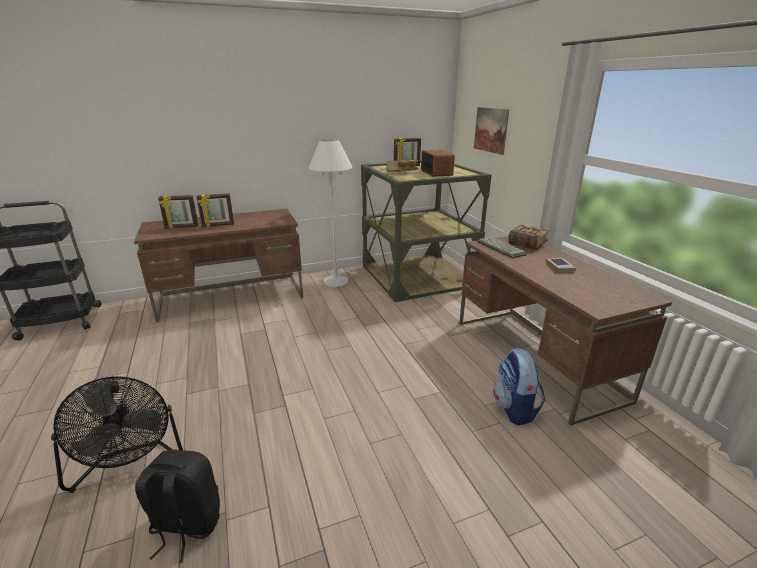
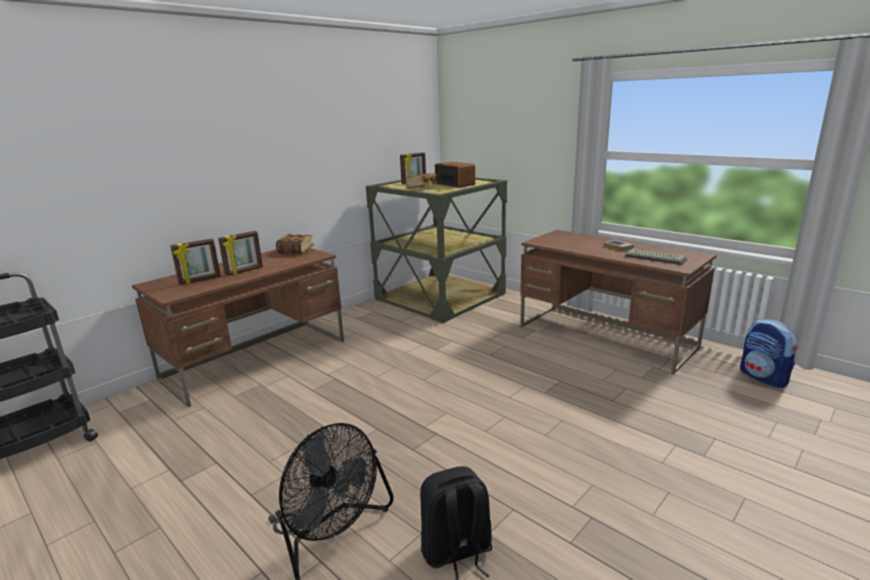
camera: 25 degrees left, 5 degrees down
(336, 281) = (362, 318): white floor lamp -> none
(490, 130) = (492, 139): picture -> none
(502, 248) = (557, 242): keyboard -> keyboard (656, 257)
(515, 409) = (627, 375): backpack -> backpack (764, 377)
(527, 244) = (571, 236): book -> book (296, 251)

